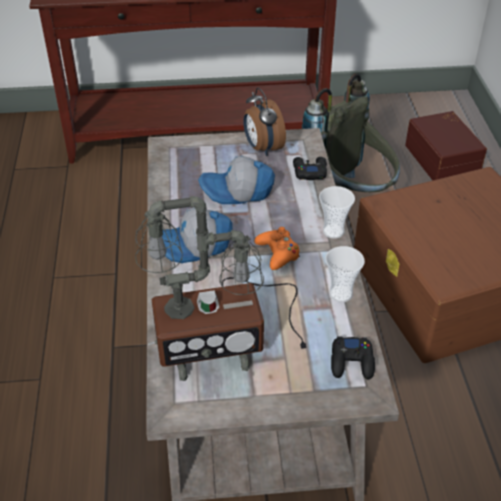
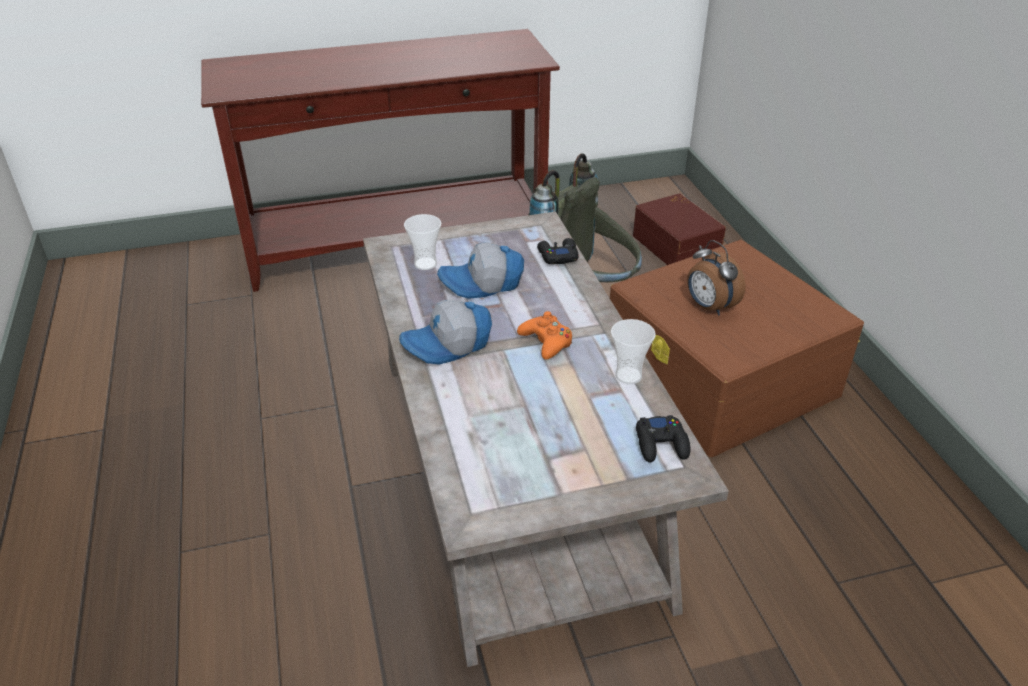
camera: 10 degrees left, 5 degrees down
(222, 337) = (508, 437): table lamp -> none
(262, 148) = (498, 237): alarm clock -> alarm clock (709, 307)
(333, 231) = (601, 313): cup -> cup (425, 264)

